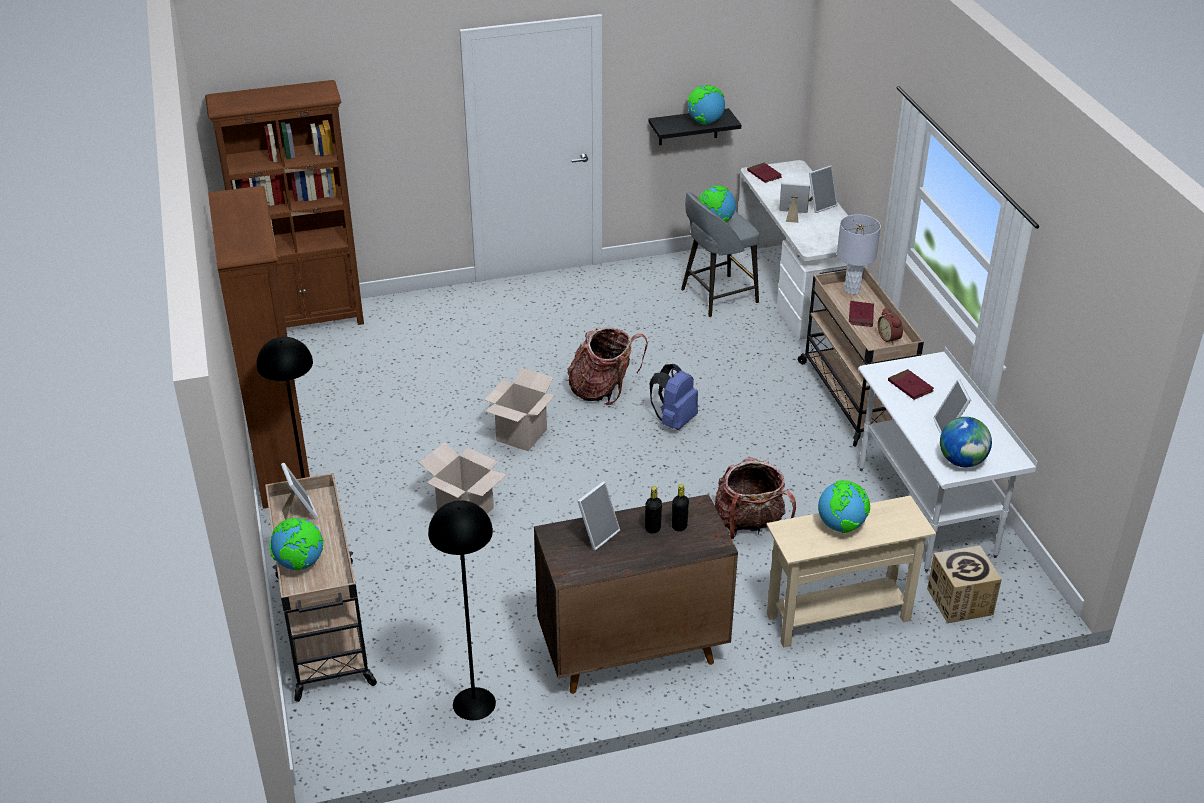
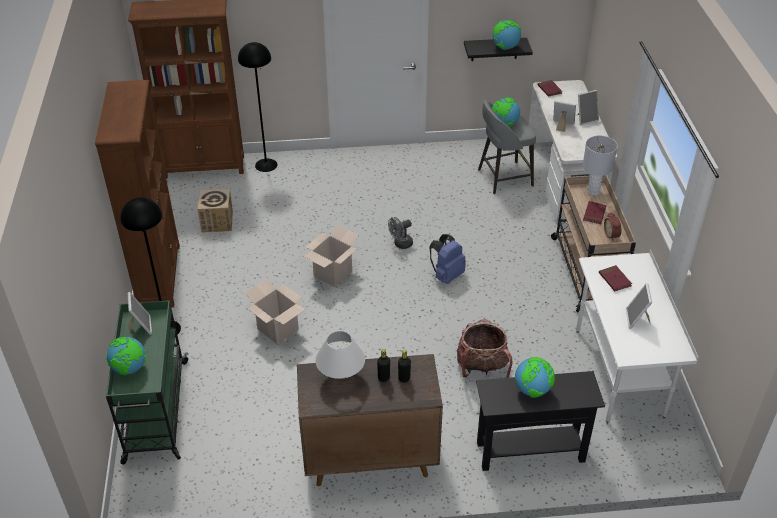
camera: 10 degrees right, 5 degrees up
(325, 631) = (156, 411): beige cart -> green cart
(474, 703) = (246, 483): black floor lamp -> black floor lamp (266, 165)
(597, 534) = (341, 377): picture frame -> white table lamp
(603, 390) = (400, 244): backpack -> grey fan
(838, 617) = (530, 452): beige console table -> black console table
(959, 601) = (627, 451): cardboard box -> cardboard box (217, 221)
(962, 461) = (639, 348): globe -> none

